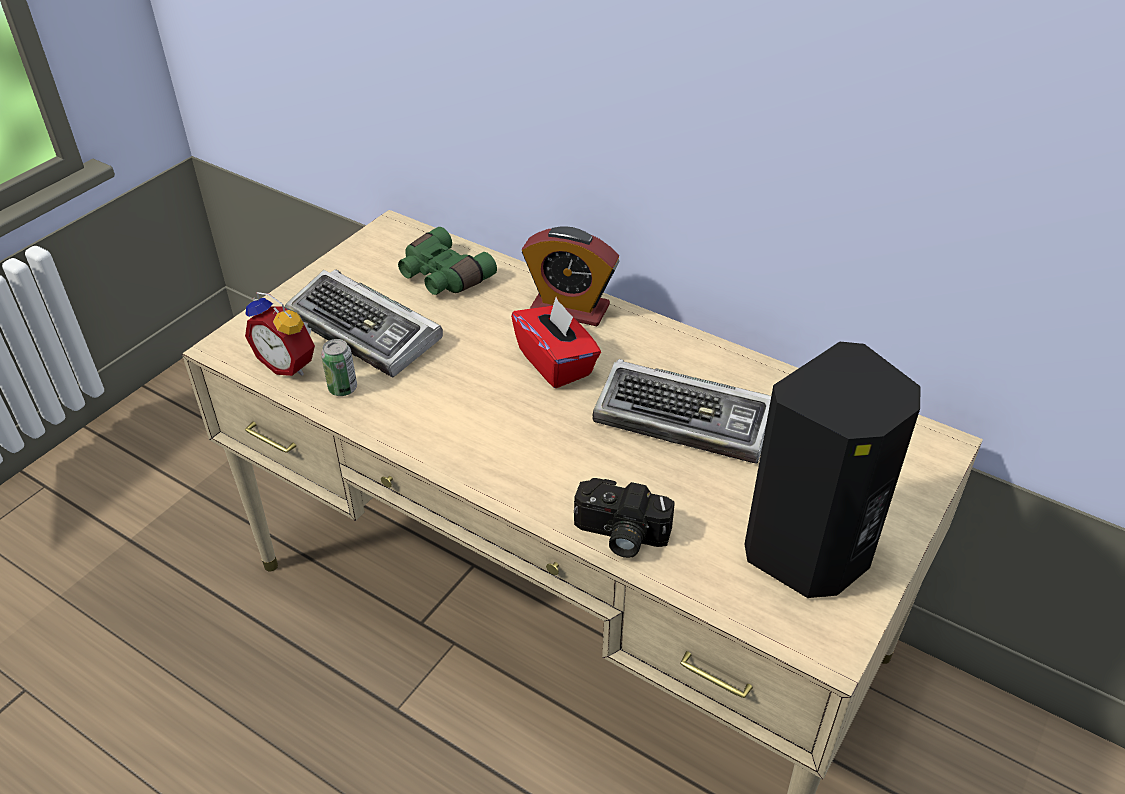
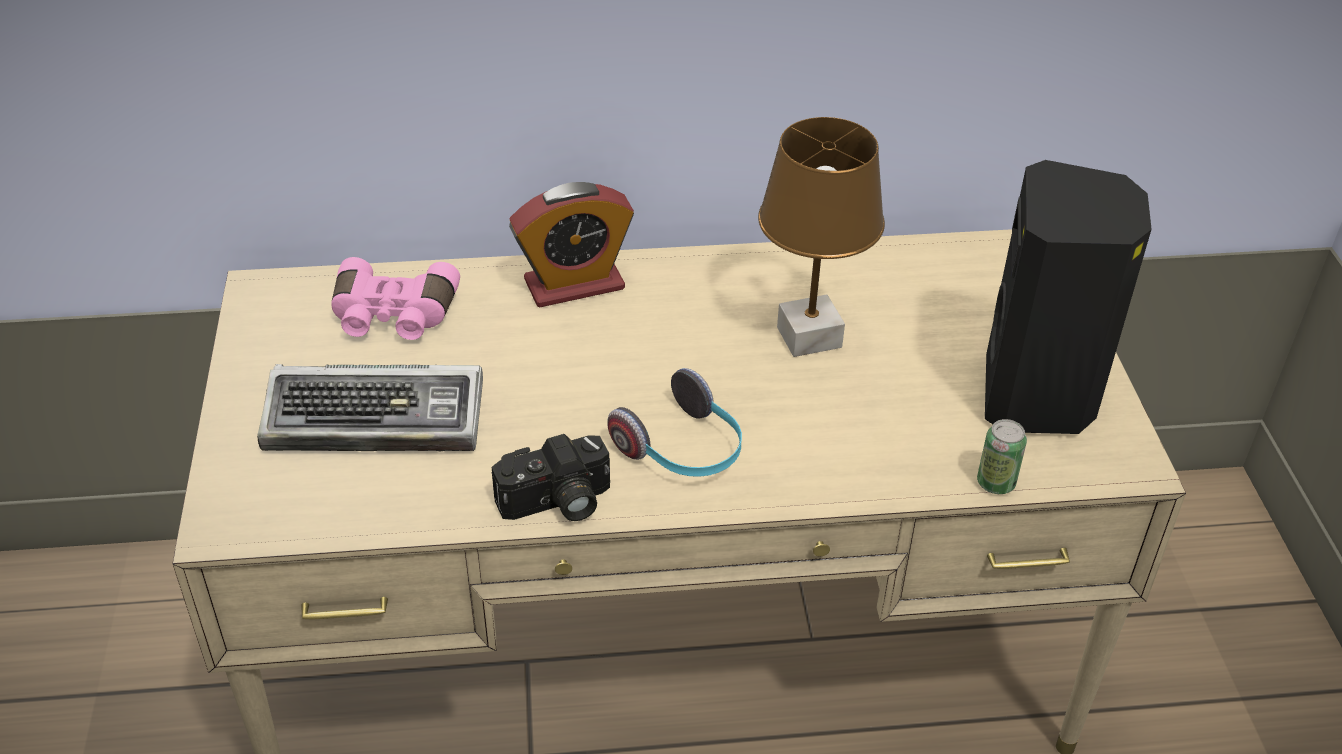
camera: 40 degrees left, 0 degrees up
(289, 364) = (332, 501): alarm clock -> none
(343, 388) = (431, 493): can -> can (995, 483)
(442, 277) = (393, 317): green binoculars -> pink binoculars
(513, 446) = (683, 450): none -> headphones
(556, 363) = (626, 346): red tissue box -> none
(619, 535) = (875, 474): camera -> camera (556, 503)
(686, 419) = (809, 336): keyboard -> brown table lamp

